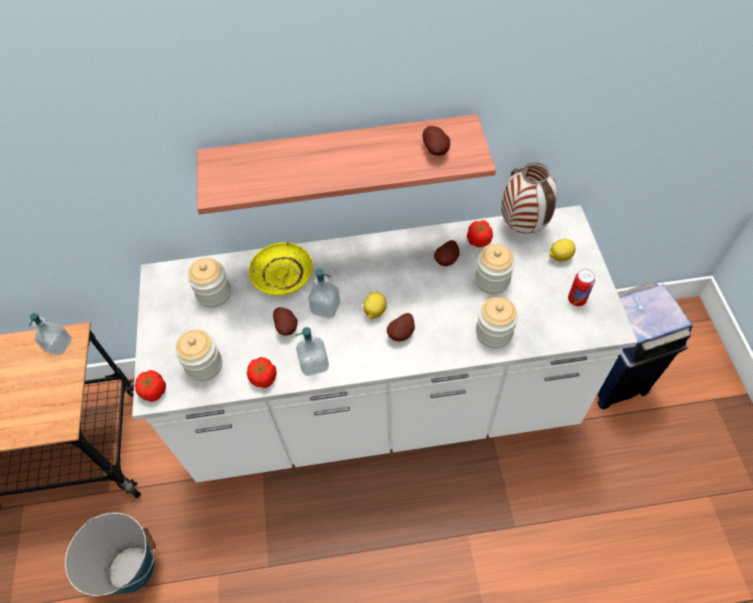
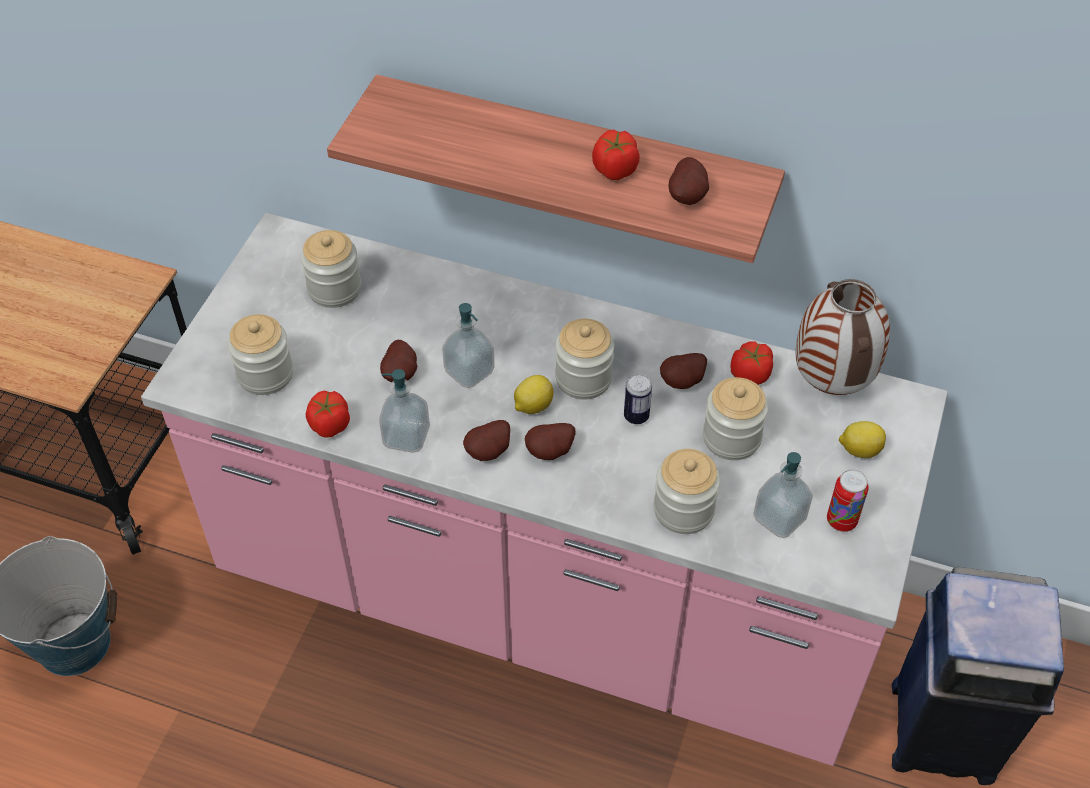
camera: 25 degrees right, 5 degrees down
(58, 345) = (122, 282): soap dispenser -> soap dispenser (779, 518)
(153, 391) = (184, 378): tomato -> tomato (615, 169)
(282, 275) = (438, 303): yellow plate -> none
(368, 350) = (490, 452): none -> potato
(382, 406) = (545, 597): white counter -> pink counter
(392, 282) = (583, 378): none -> jar
(434, 291) = (636, 416): none -> can

